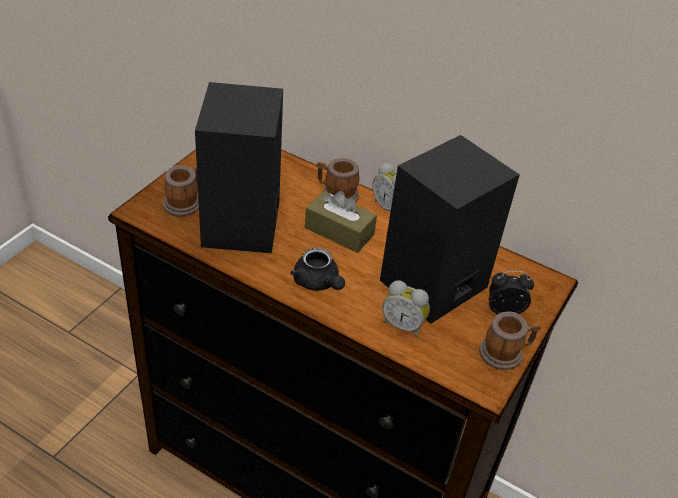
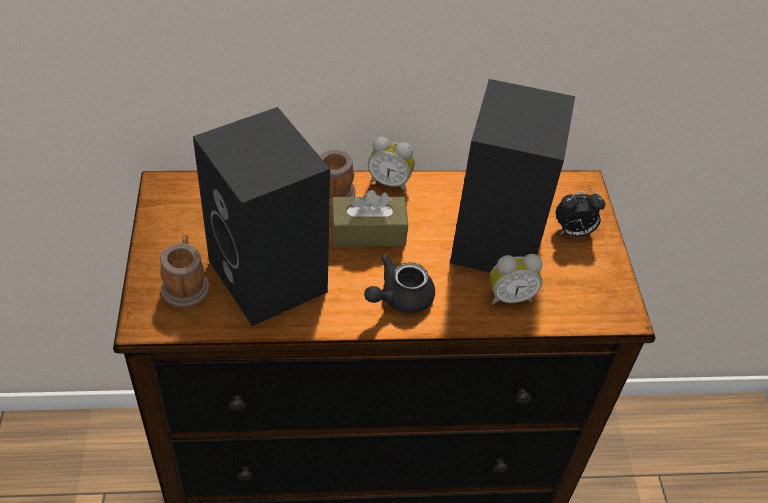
camera: 35 degrees left, 5 degrees up
(318, 283) = (399, 298): black teapot -> black teapot turned 120 degrees clockwise
(504, 310) = (573, 232): alarm clock -> alarm clock turned 150 degrees counterclockwise
(505, 353) = (609, 273): mug -> none

